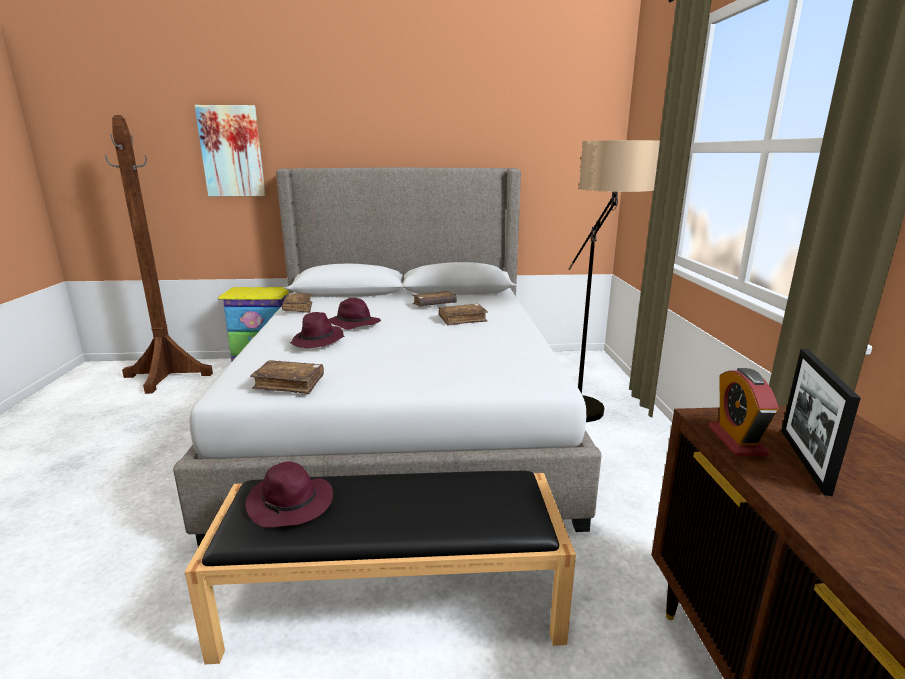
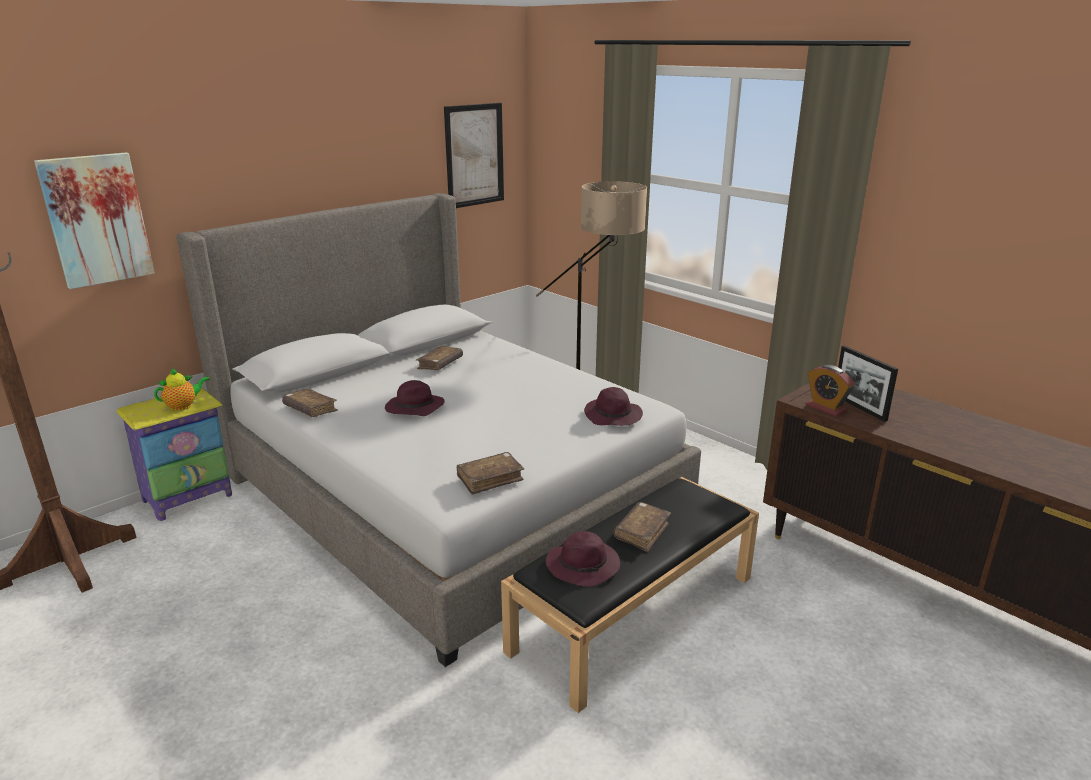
camera: 40 degrees left, 5 degrees up
(259, 293) = (184, 406): none -> teapot
(318, 341) = (427, 436): purple hat -> purple hat (613, 416)
(462, 319) = (497, 373): brown book -> brown book (642, 532)
(562, 139) = (474, 155): none -> picture

